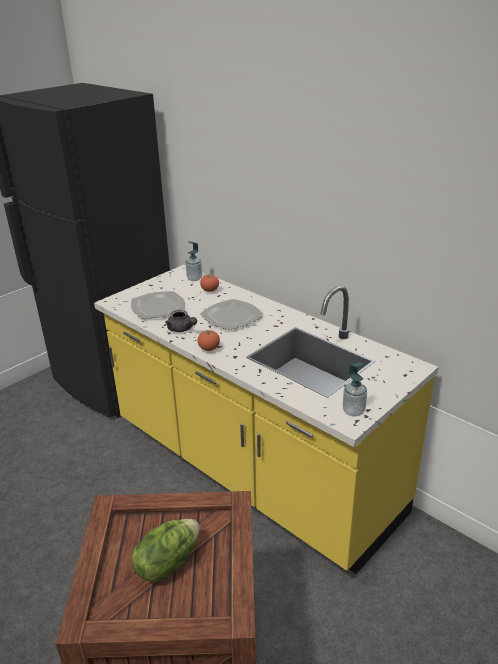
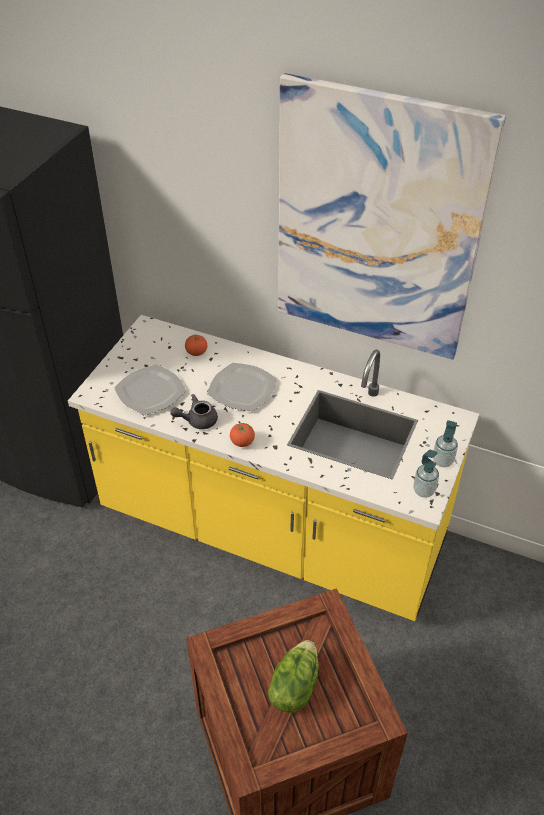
camera: 20 degrees left, 15 degrees up
(182, 329) = (197, 420): grey teapot -> grey teapot turned 135 degrees clockwise
(194, 278) = (167, 336): soap dispenser -> soap dispenser (442, 461)
(350, 164) = (376, 225): none -> picture

